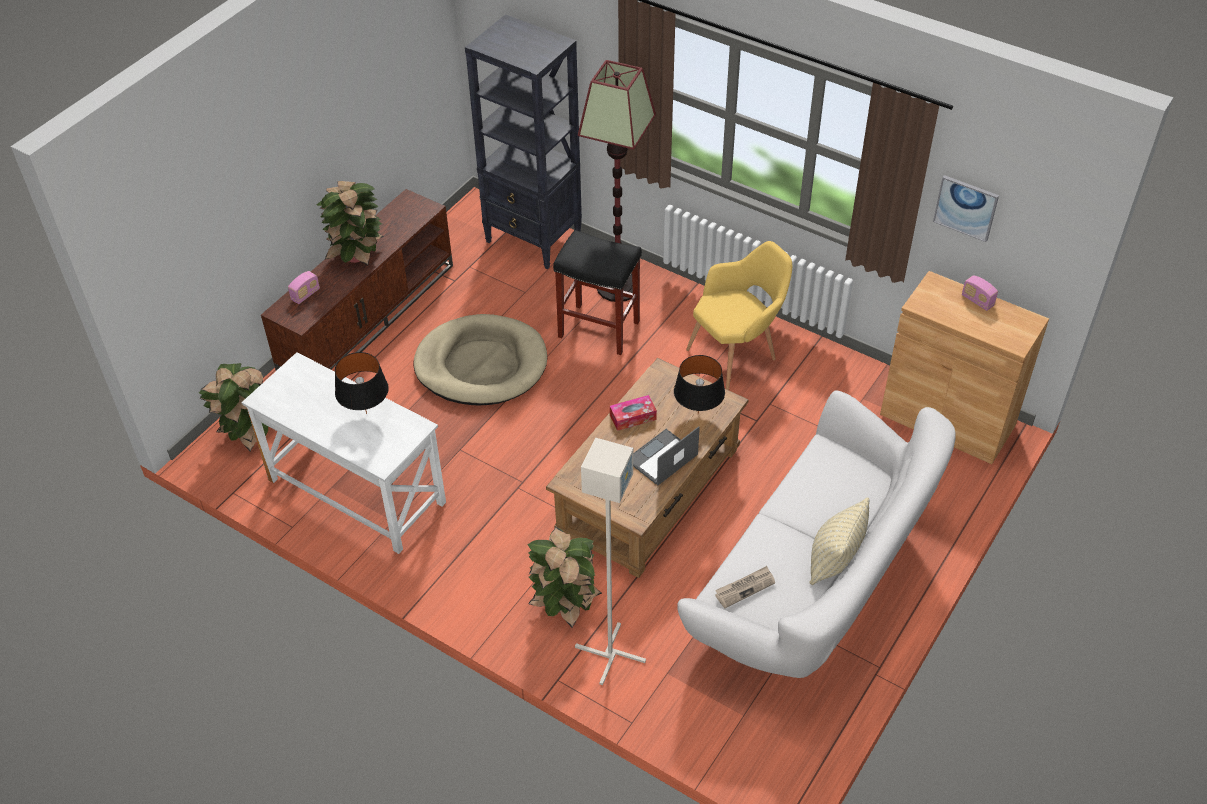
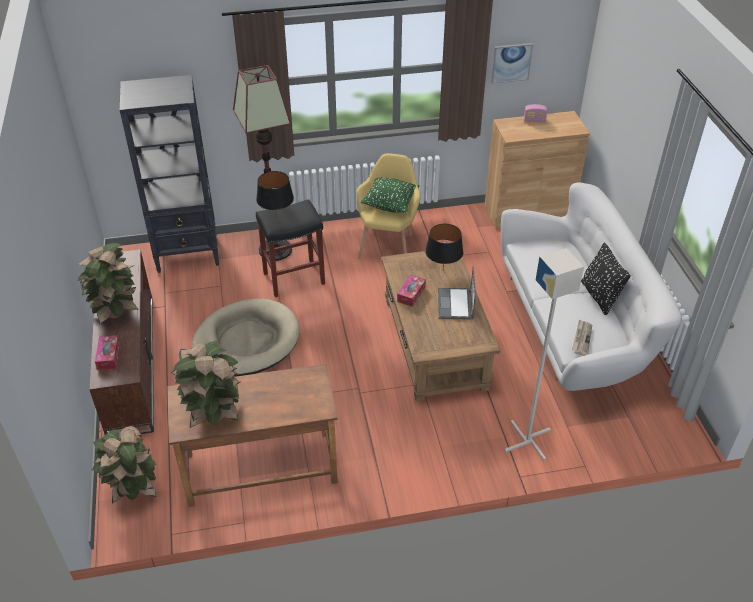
camera: 45 degrees left, 5 degrees down
(305, 295) = (108, 356): radio -> tissue box
(356, 492) = (260, 469): white desk -> brown desk
(366, 413) = (270, 389): black table lamp -> black table lamp (276, 218)
(565, 603) = (469, 433): potted plant -> potted plant (213, 412)
(741, 306) = (390, 205): none -> green pillow
(834, 561) = (599, 296): beige pillow -> black pillow

